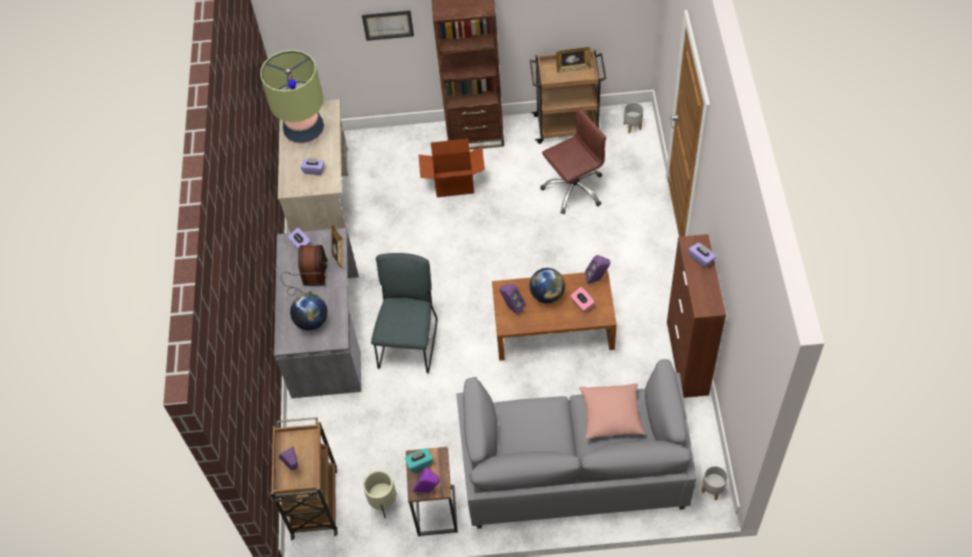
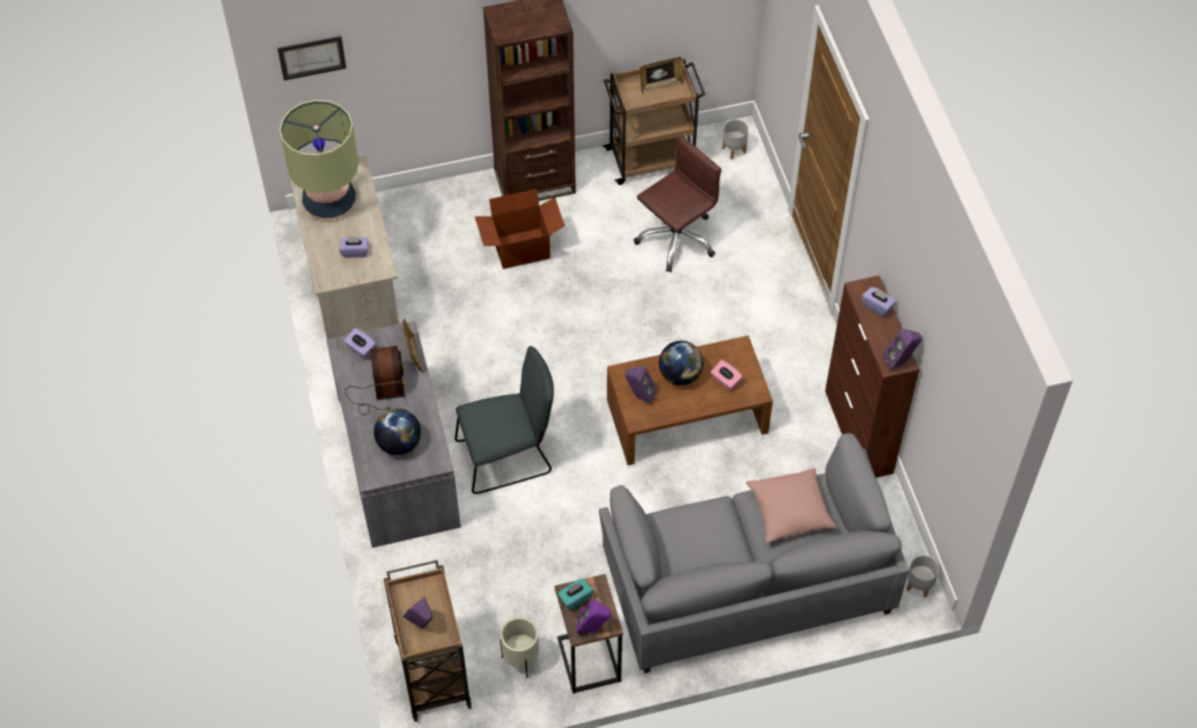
camera: 15 degrees left, 0 degrees up
(388, 25) = (426, 54): picture -> picture (312, 57)
(409, 341) = (508, 456): grey chair -> grey chair turned 75 degrees clockwise
(597, 279) = (737, 347): purple speaker -> purple speaker (900, 362)

